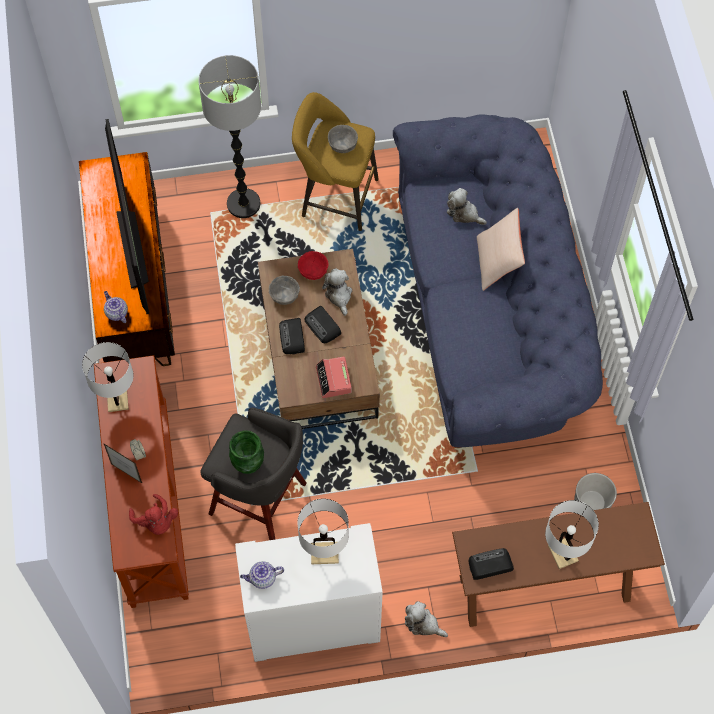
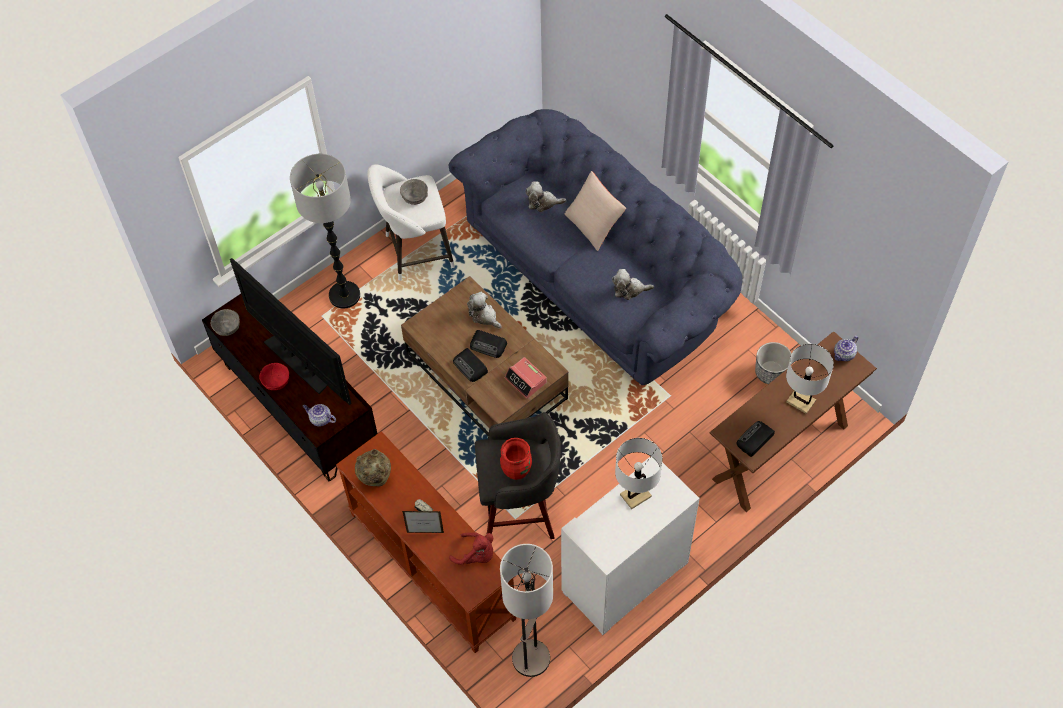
camera: 30 degrees left, 5 degrees down
(117, 399) = (376, 480): white table lamp -> beige vase
(176, 643) = (530, 658): none -> floor lamp
(248, 464) = (517, 471): green vase -> red vase
(262, 578) = (602, 541): teapot -> teapot (844, 355)
(284, 295) = (440, 339): grey bowl -> grey bowl (227, 328)
(312, 271) = (450, 309): red bowl -> red bowl (276, 382)
(335, 196) = (415, 252): yellow stool -> white stool
(423, 624) = (710, 530): plush toy -> plush toy (629, 289)

